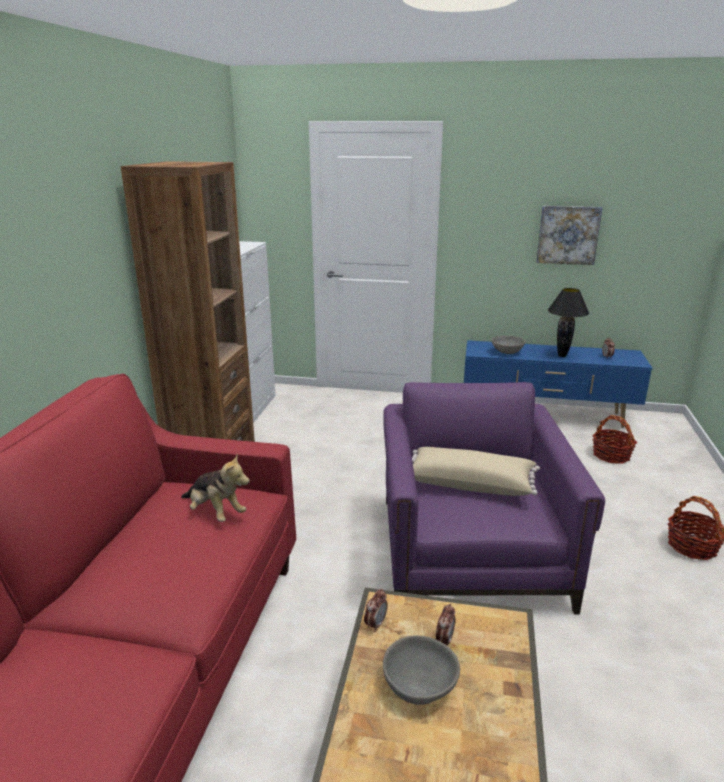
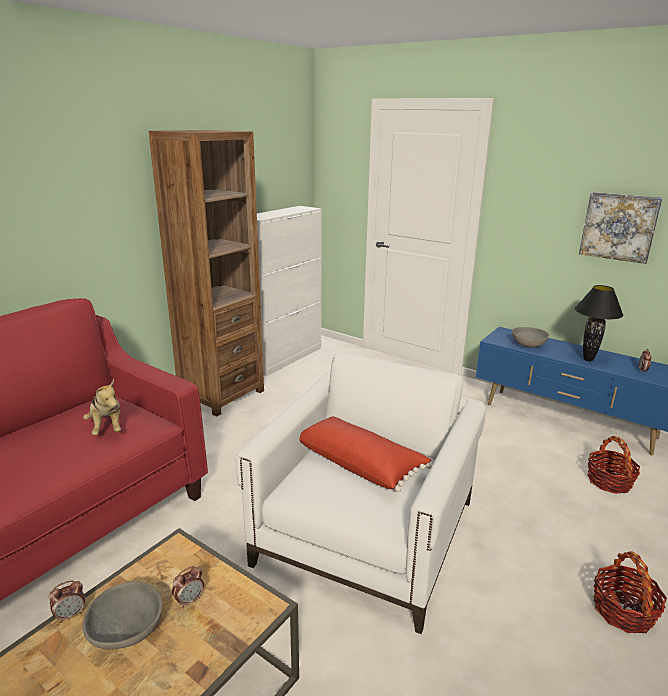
camera: 25 degrees right, 0 degrees up
(375, 624) = (152, 563): alarm clock -> alarm clock (71, 615)
(470, 483) = (360, 463): beige pillow -> red pillow
(470, 551) = (367, 533): purple armchair -> white armchair

